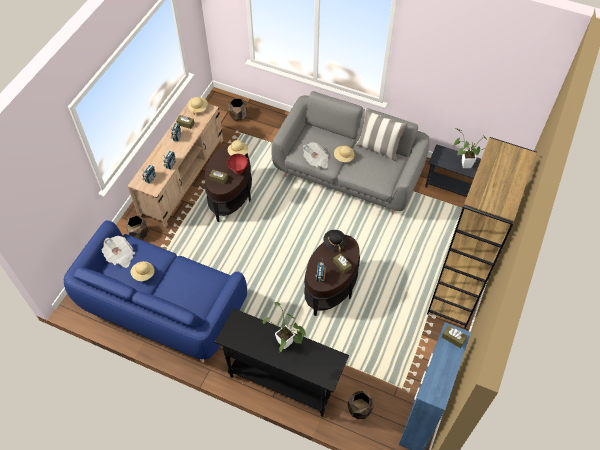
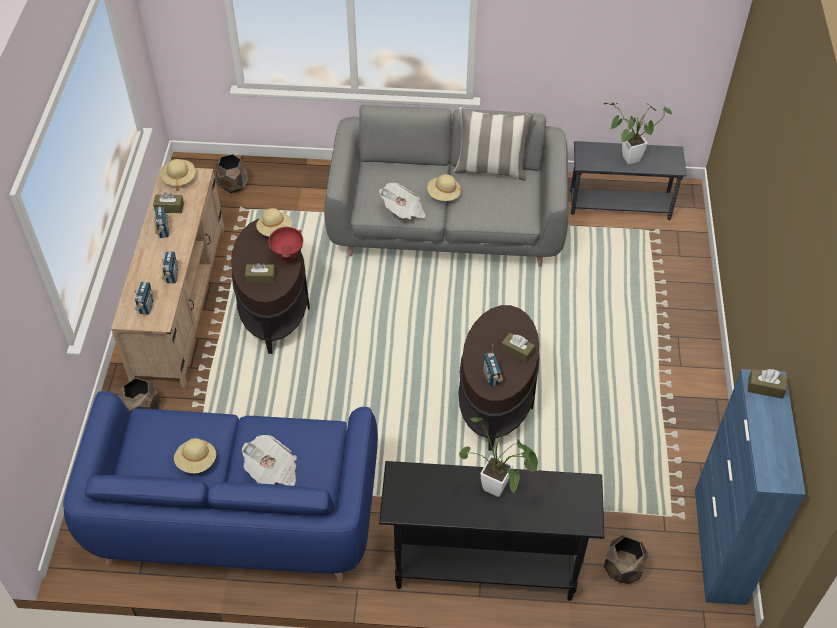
camera: 20 degrees left, 5 degrees down
(120, 256) = (143, 445): newspaper -> newspaper (272, 470)
(334, 242) = (490, 321): black hat -> none
(457, 290) = (686, 348): brown bookcase -> none

